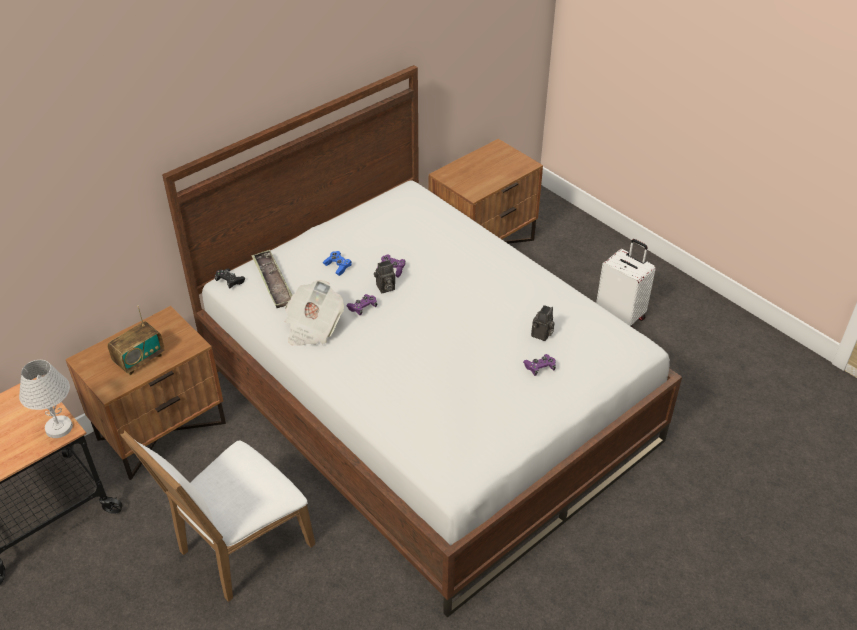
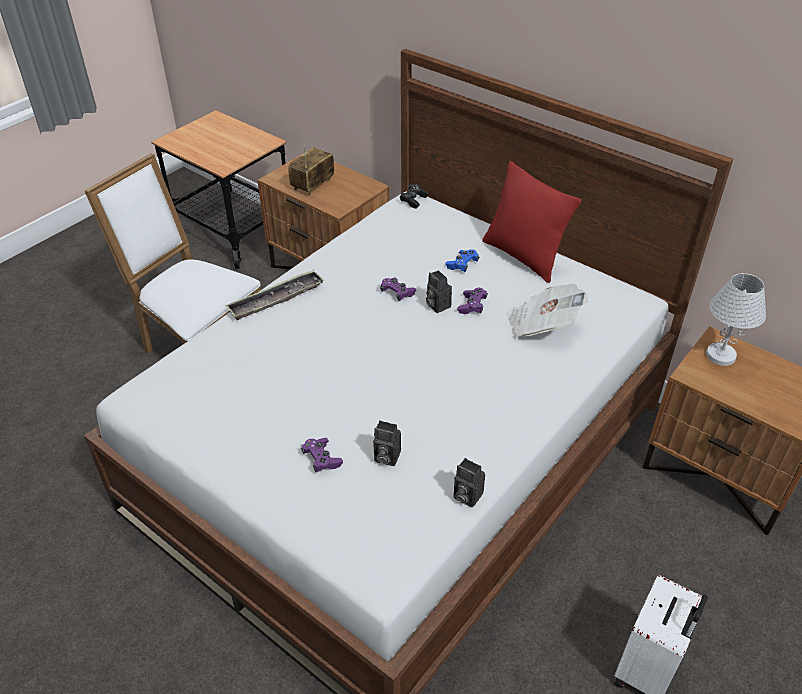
camera: 80 degrees right, 0 degrees up
(58, 428) = (225, 163): white table lamp -> white table lamp (720, 355)
(140, 360) = (313, 185): radio -> radio turned 90 degrees clockwise
(273, 282) = (421, 226): tray -> tray (276, 299)
(313, 327) = (358, 263): newspaper -> newspaper (542, 325)
(339, 233) = (523, 257): none -> red pillow
(579, 302) = (465, 496): none -> camera

